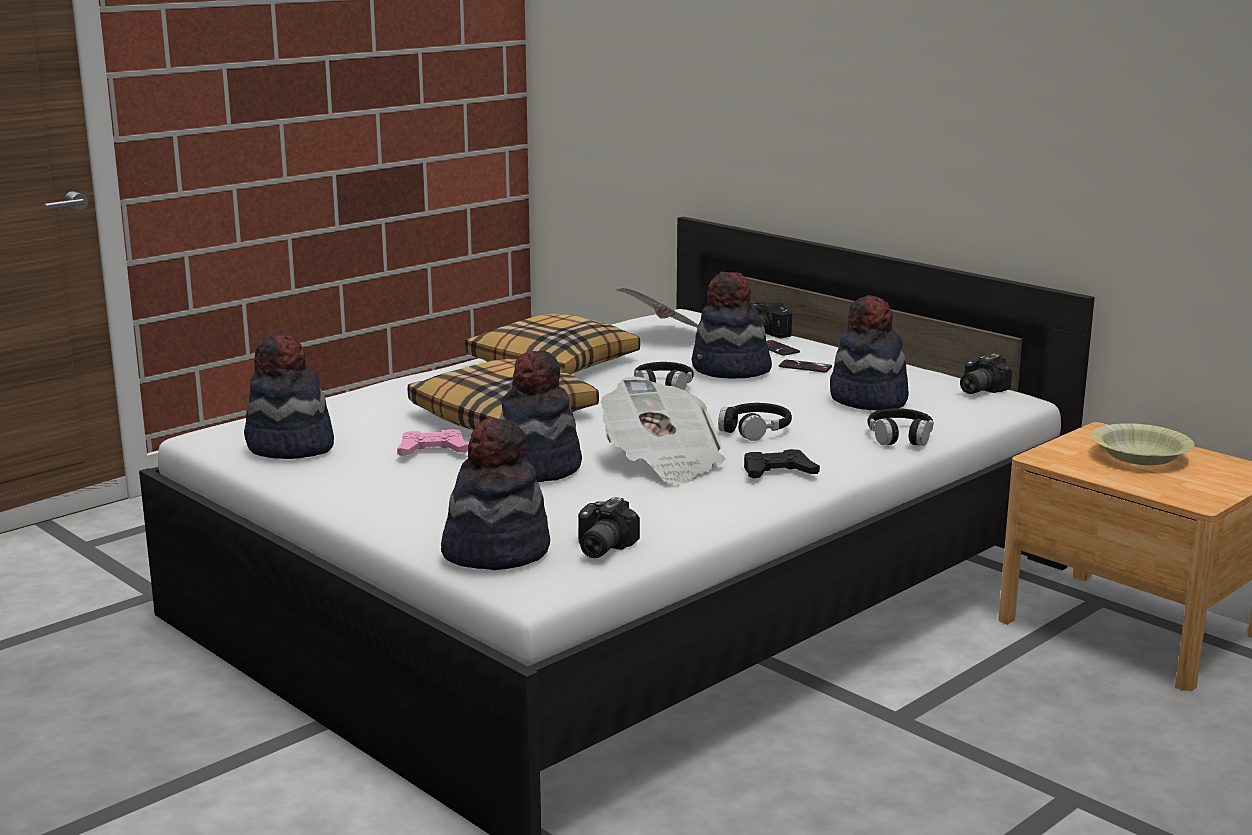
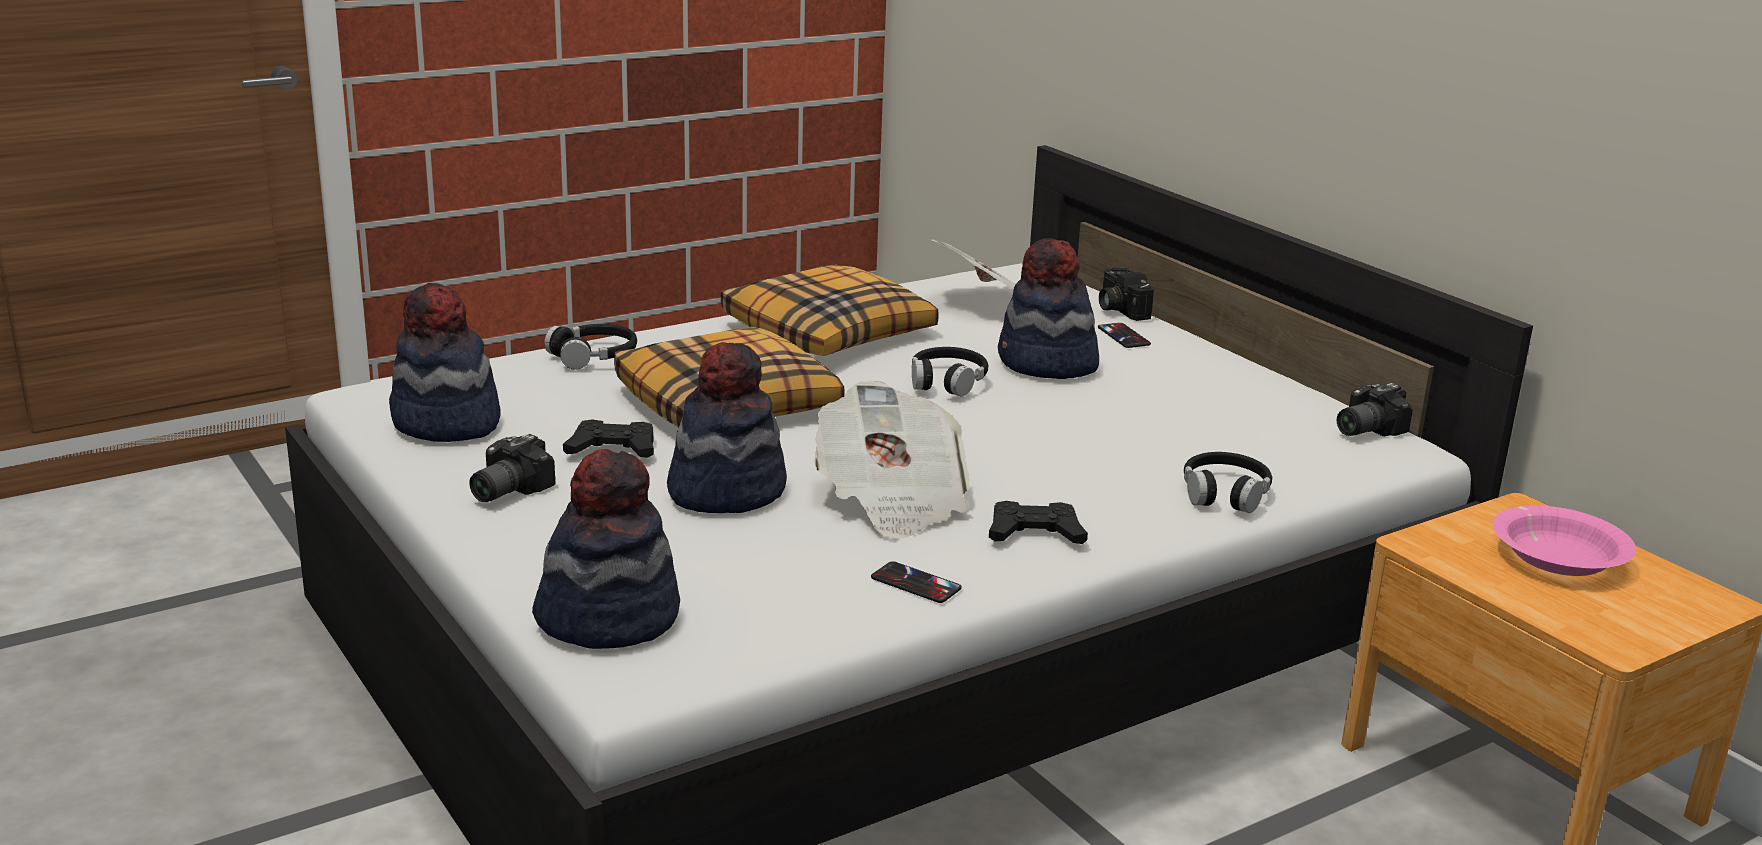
camera: 10 degrees right, 5 degrees up
(432, 451) = (613, 449): pink game controller -> black game controller
(599, 548) = (743, 629): camera -> camera (504, 490)
(755, 430) = (1037, 461): black headphones -> black headphones (594, 356)
(805, 367) = (1147, 368): phone -> phone (915, 583)
(868, 400) = (1207, 430): hat -> none
(1140, 456) = (1558, 558): yellow bowl -> pink bowl

